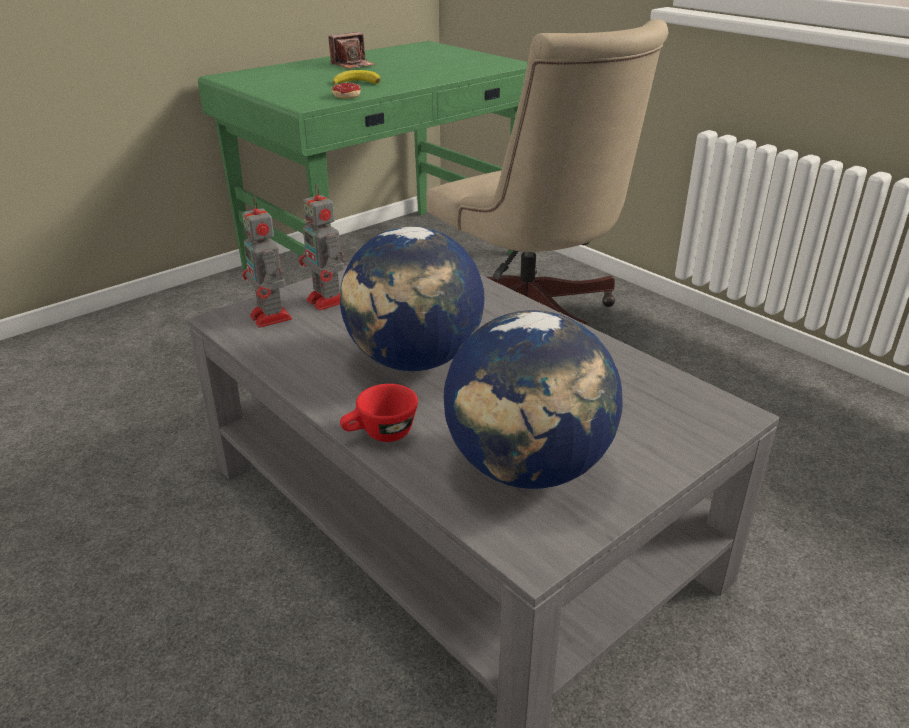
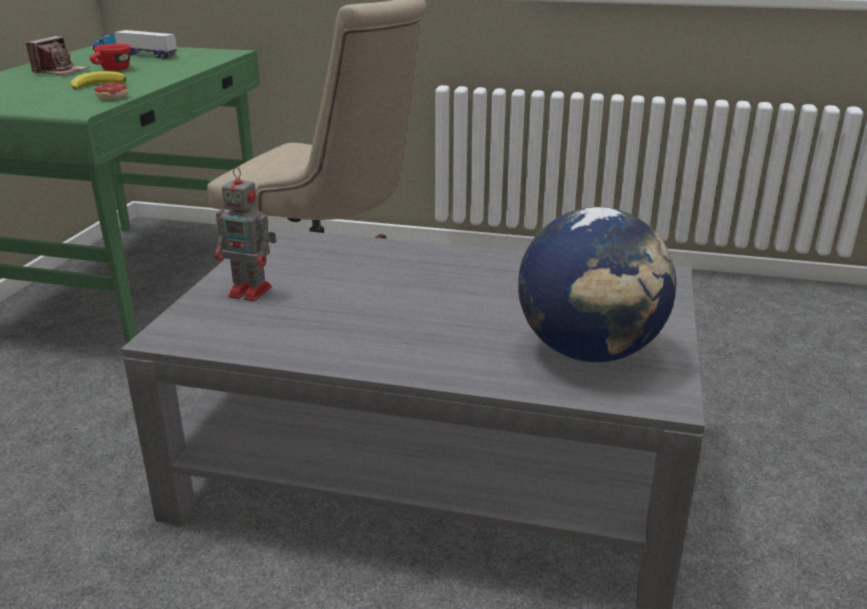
camera: 35 degrees left, 5 degrees down
(271, 318) = (215, 320): toy robot -> none
(380, 434) = (451, 371): red cup -> red cup (112, 70)
(414, 361) = (399, 312): globe -> none
(434, 55) = (134, 54): none -> toy truck

